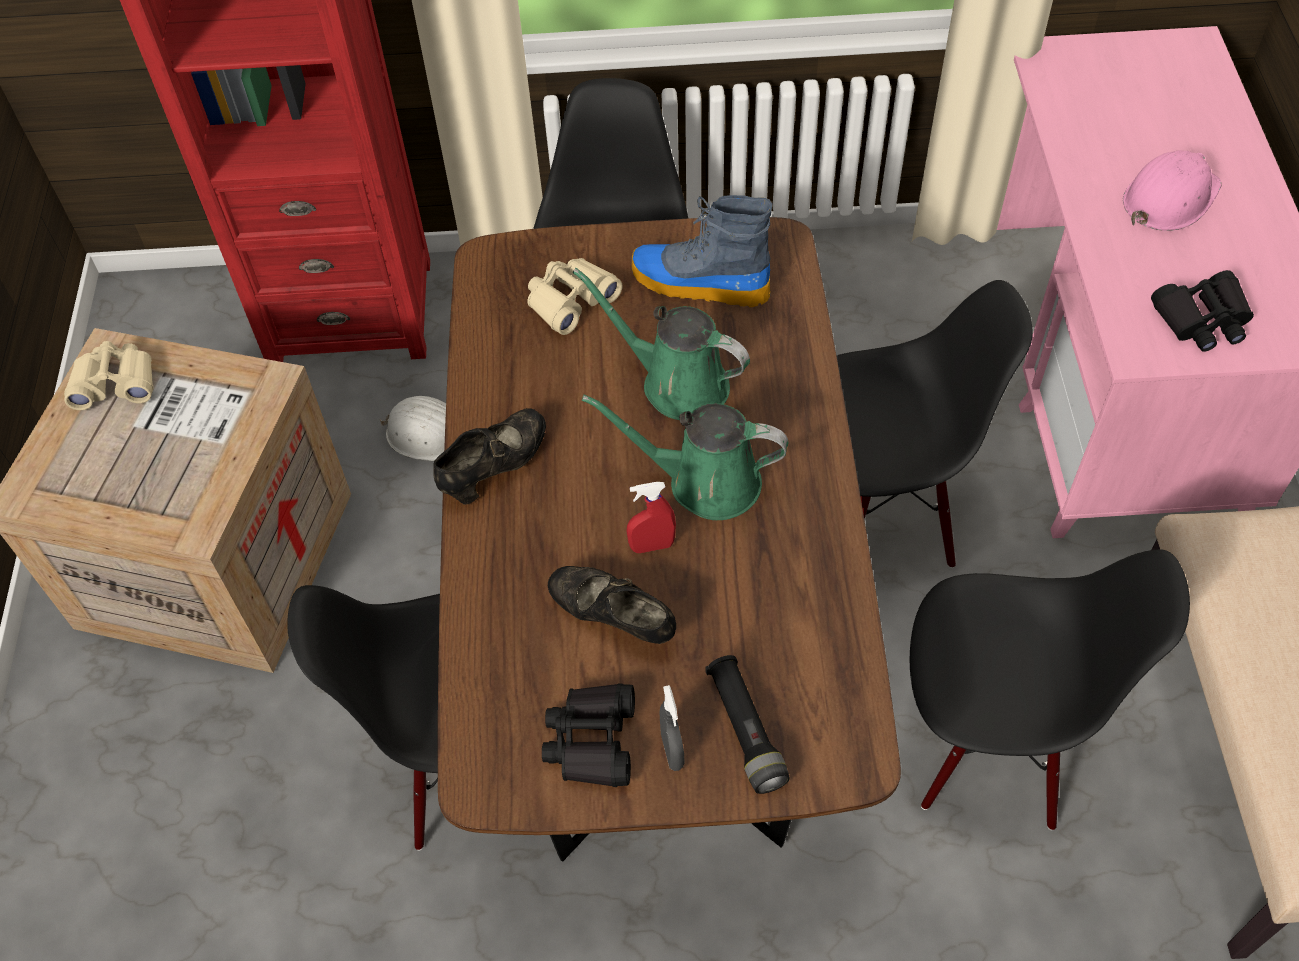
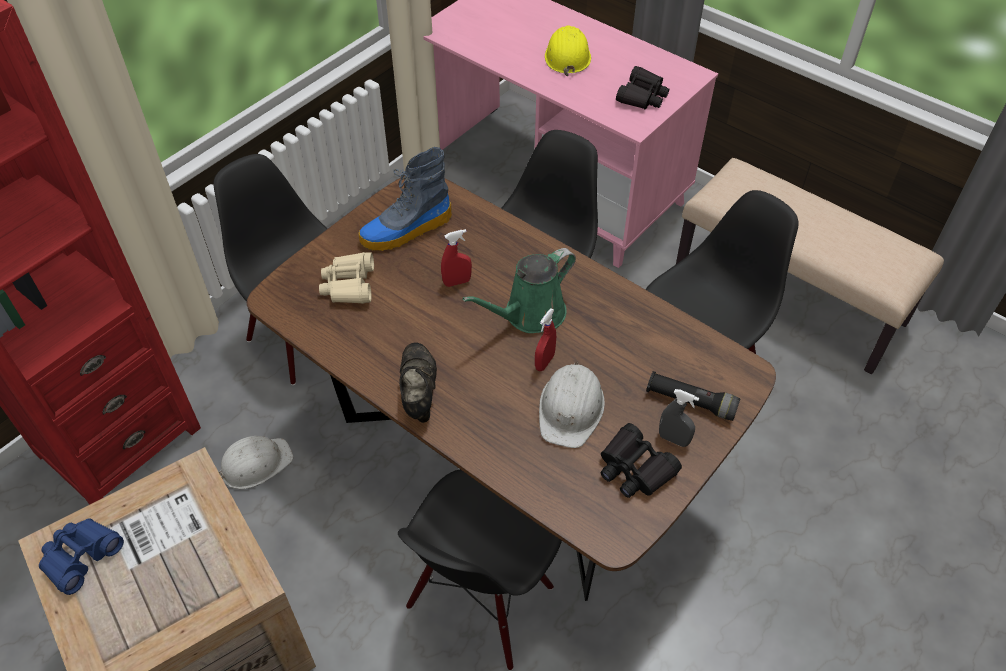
camera: 50 degrees left, 5 degrees down
(115, 383) = (81, 557): beige binoculars -> blue binoculars
(613, 619) = (571, 408): black shoe -> white hard hat
(677, 383) = (457, 282): green watering can -> red spray bottle
(1169, 198) = (567, 56): pink hard hat -> yellow hard hat

